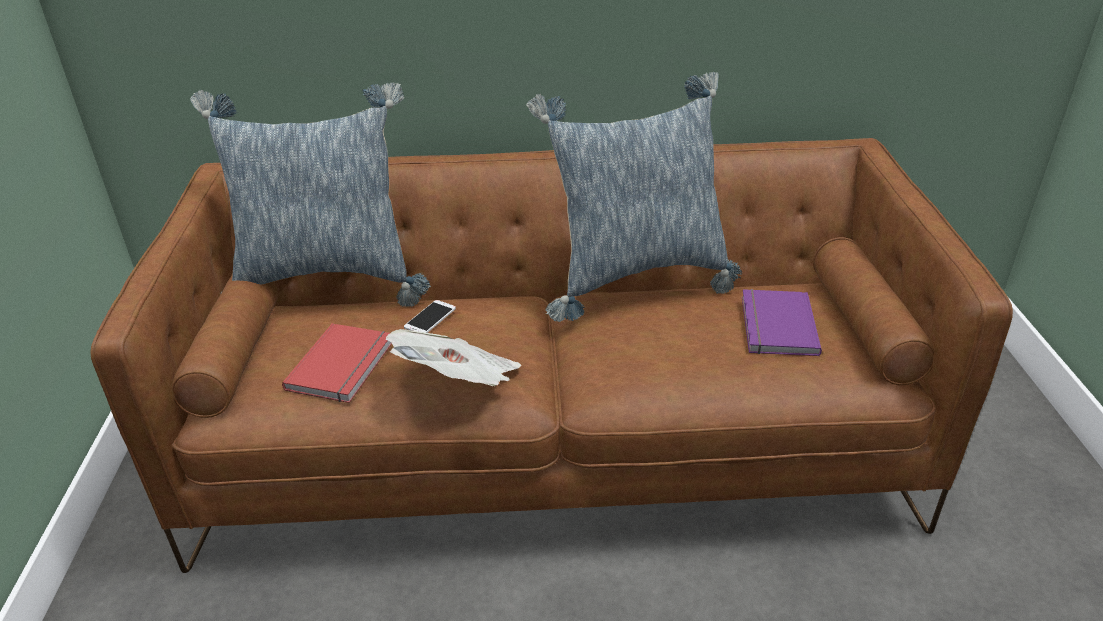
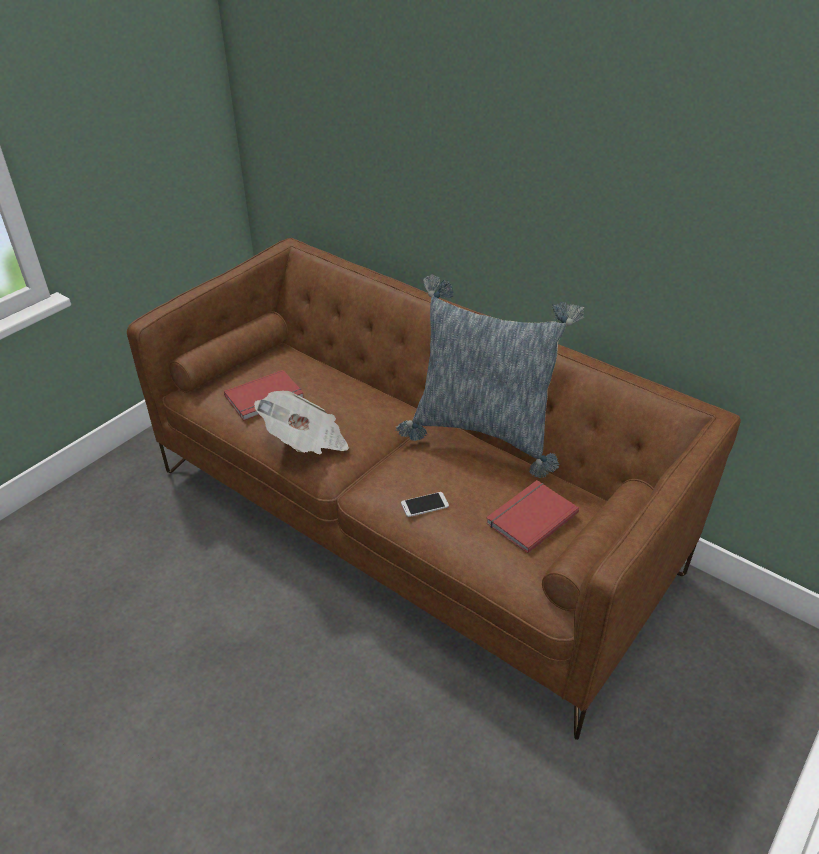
camera: 40 degrees right, 5 degrees up
(329, 291) = (316, 349): pillow -> none
(430, 318) = (340, 394): phone -> phone (424, 504)
(775, 326) = (529, 517): purple book -> red book

